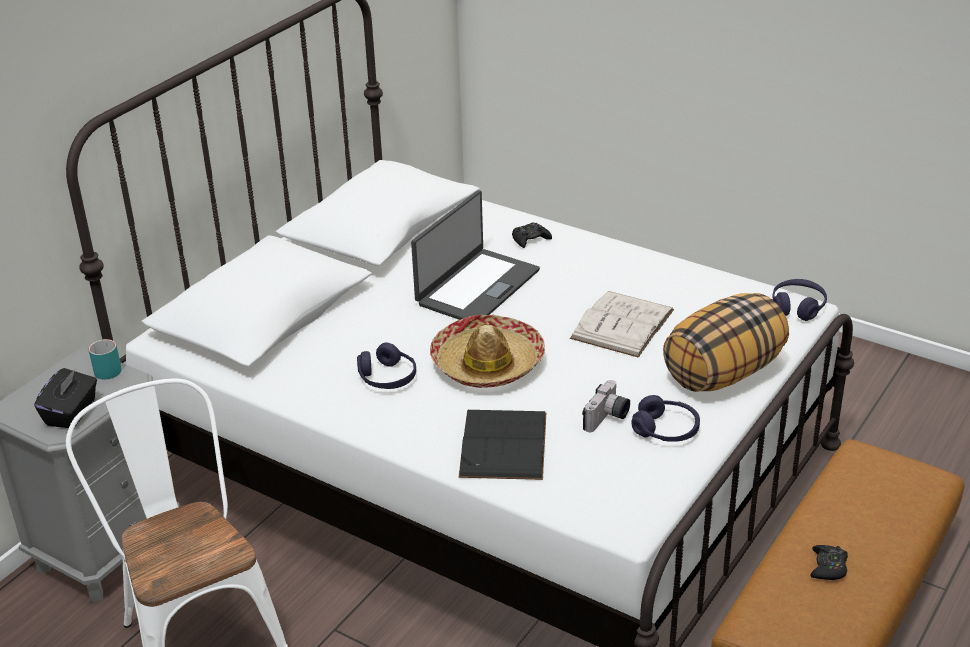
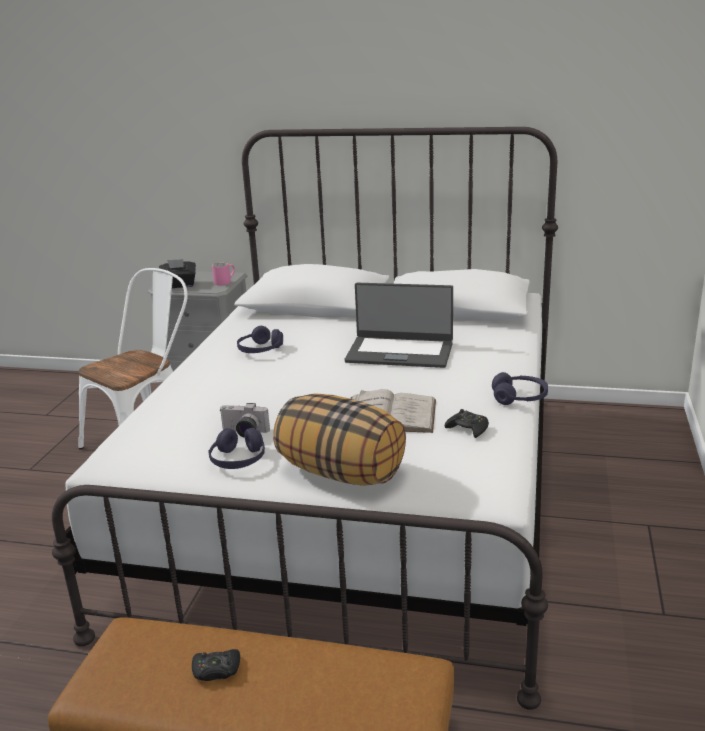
camera: 70 degrees right, 10 degrees down
(106, 368) = (225, 281): turquoise mug -> pink mug
(487, 363) = (296, 376): hat -> none
(503, 444) = (195, 401): black book -> none
(530, 239) = (491, 356): black game controller -> black game controller (468, 429)
(797, 307) = (494, 496): purple headphones -> purple headphones (519, 398)

